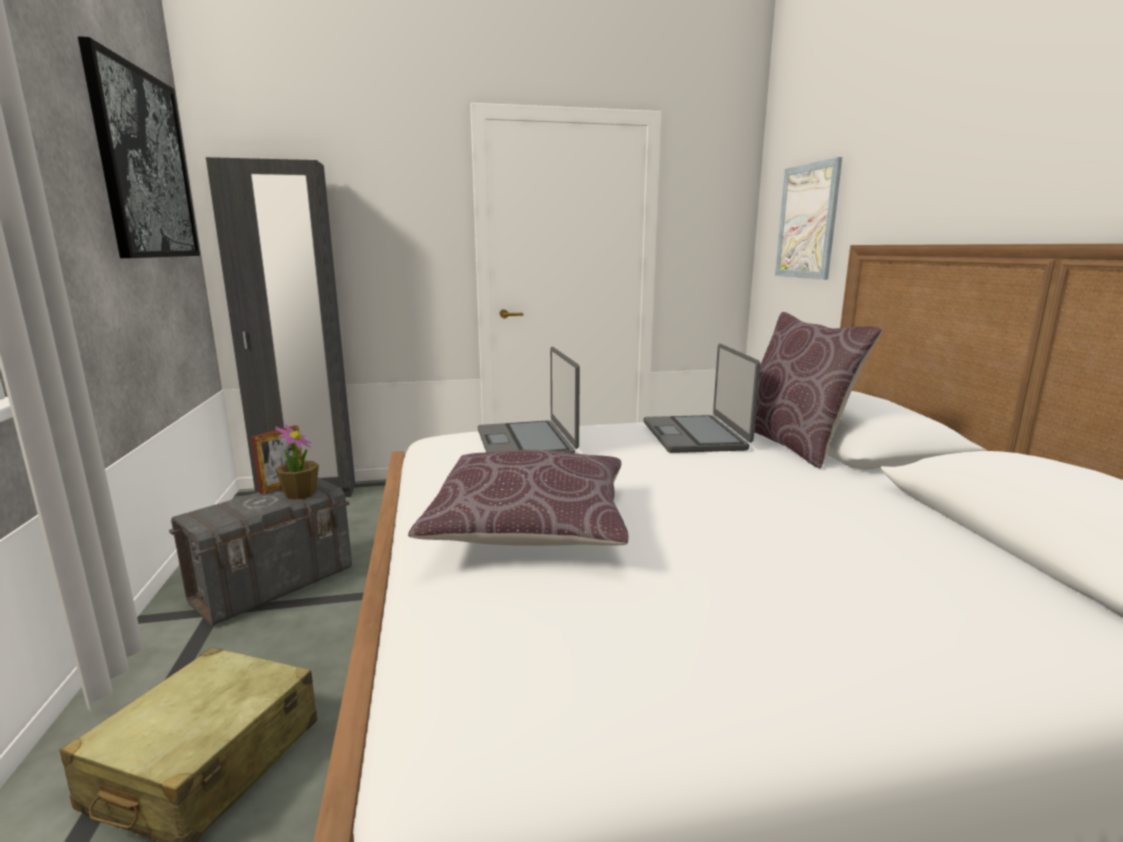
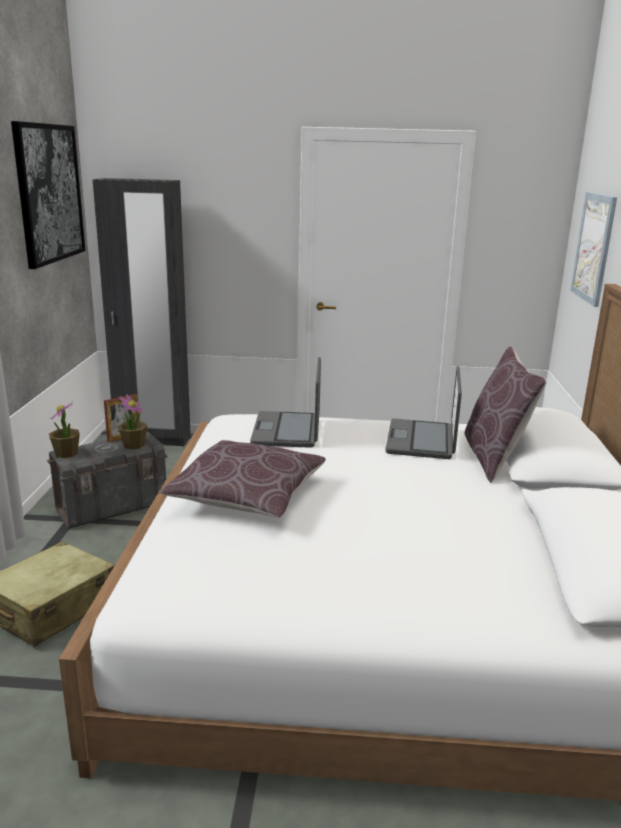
camera: 15 degrees right, 5 degrees up
(200, 516) = (66, 453): none -> potted plant

